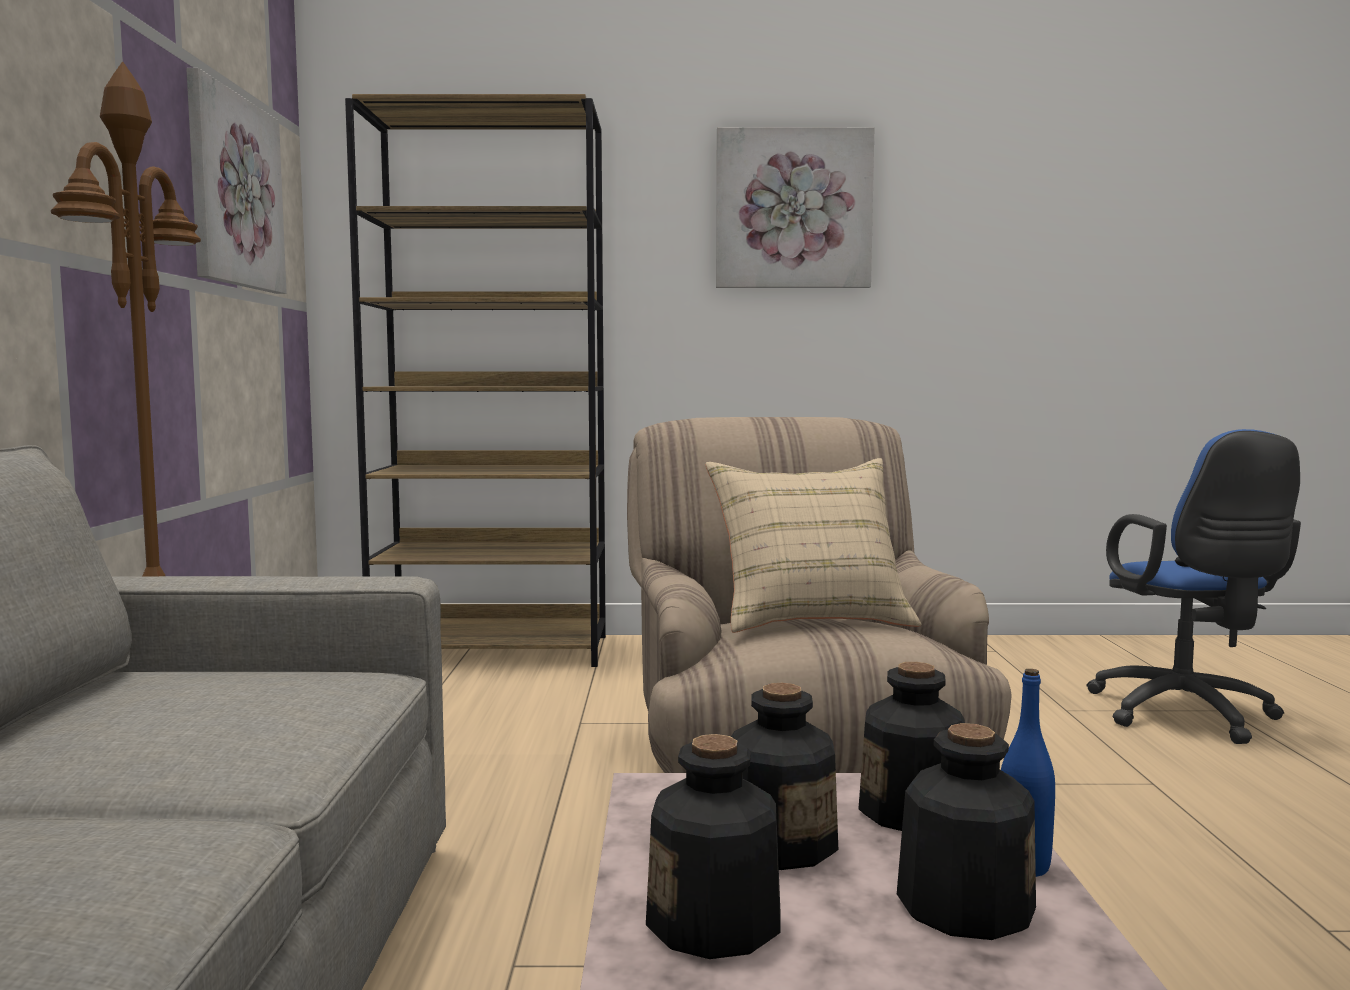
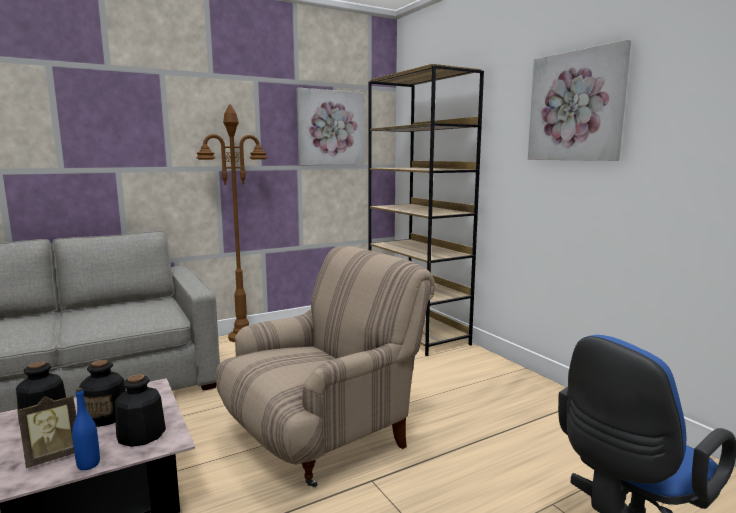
camera: 60 degrees right, 5 degrees up
(810, 619) = (295, 356): beige pillow -> none
(963, 905) = (53, 456): bottle -> picture frame

